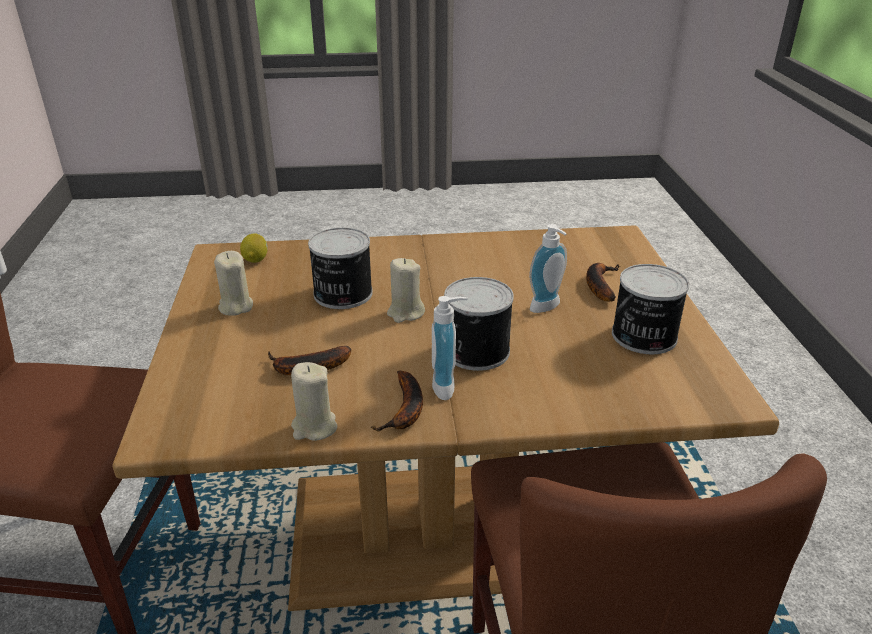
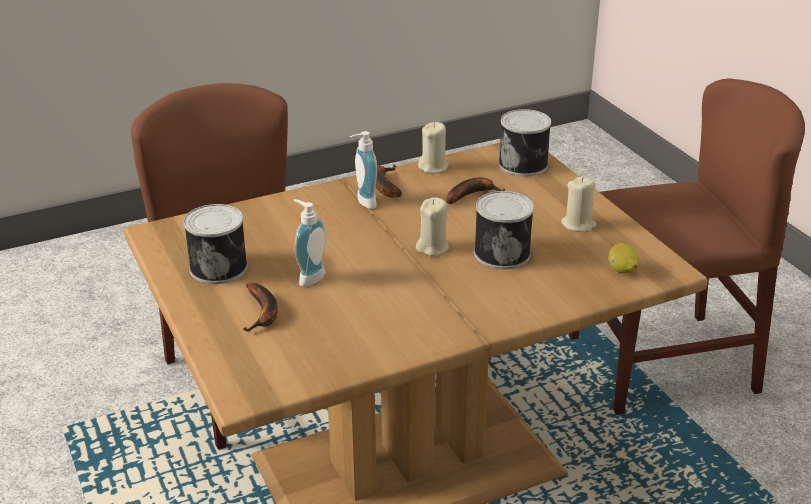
camera: 160 degrees right, 0 degrees up
(474, 351) = (357, 229): can -> can (524, 164)

